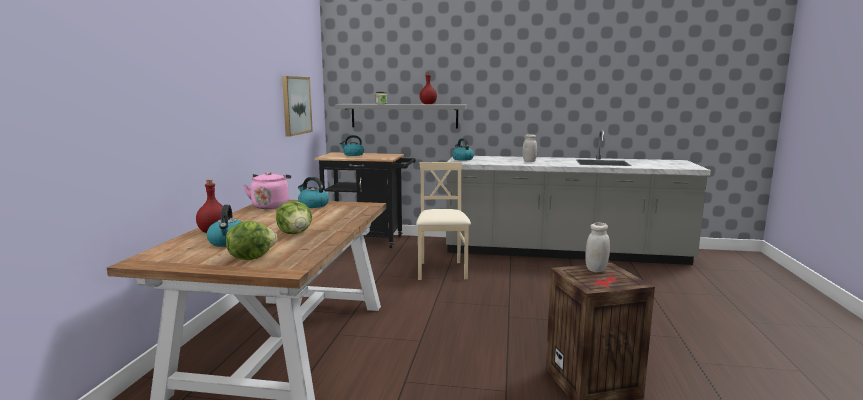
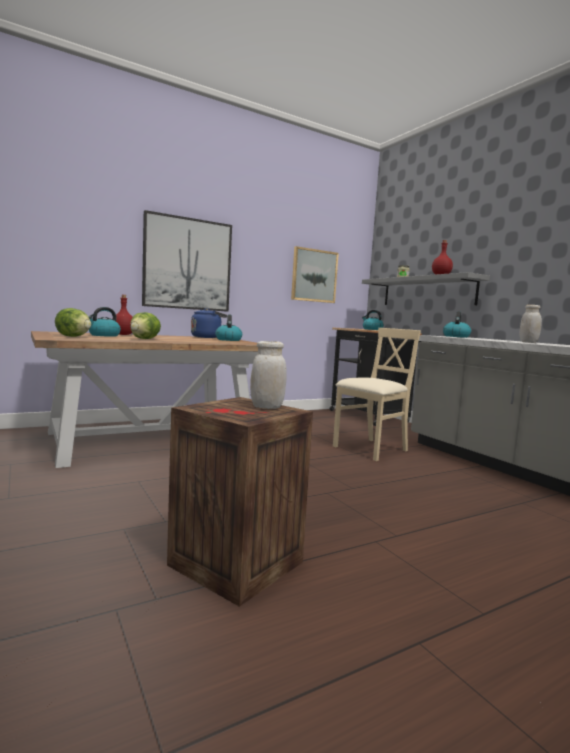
camera: 50 degrees right, 5 degrees down
(213, 116) = (187, 264): none -> picture
(271, 206) = (207, 337): pink kettle -> blue kettle

